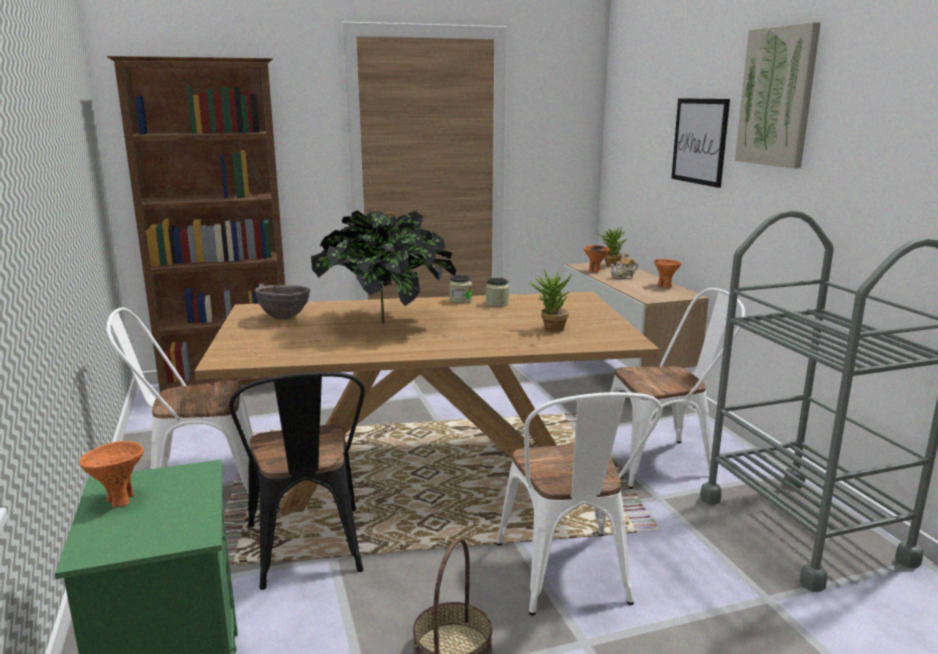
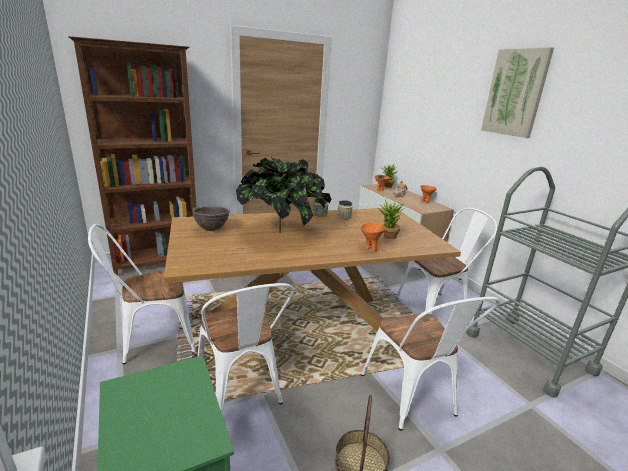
camera: 10 degrees left, 5 degrees up
(120, 500) = (133, 405): orange bowl -> orange bowl (371, 248)
(308, 553) = (242, 391): black chair -> white chair
(699, 141) = (453, 116): picture -> none

